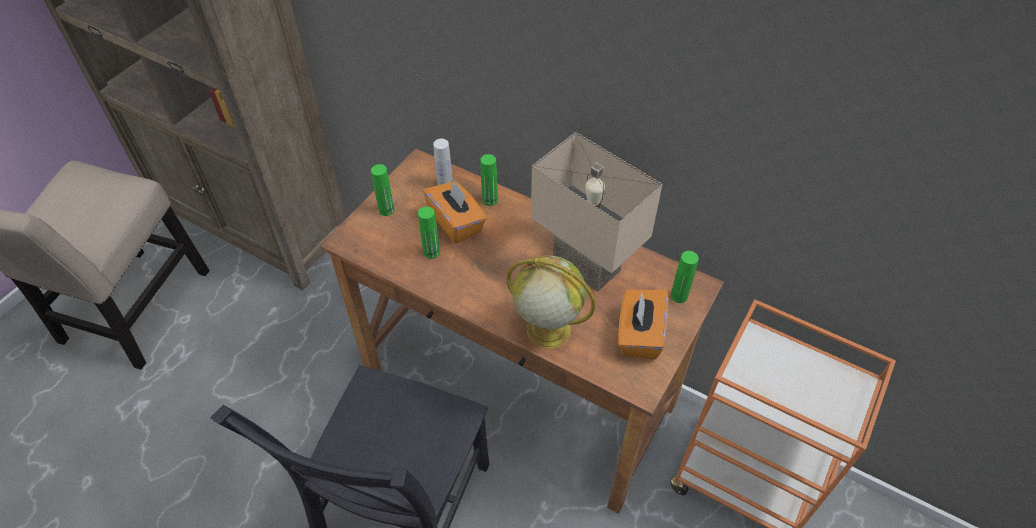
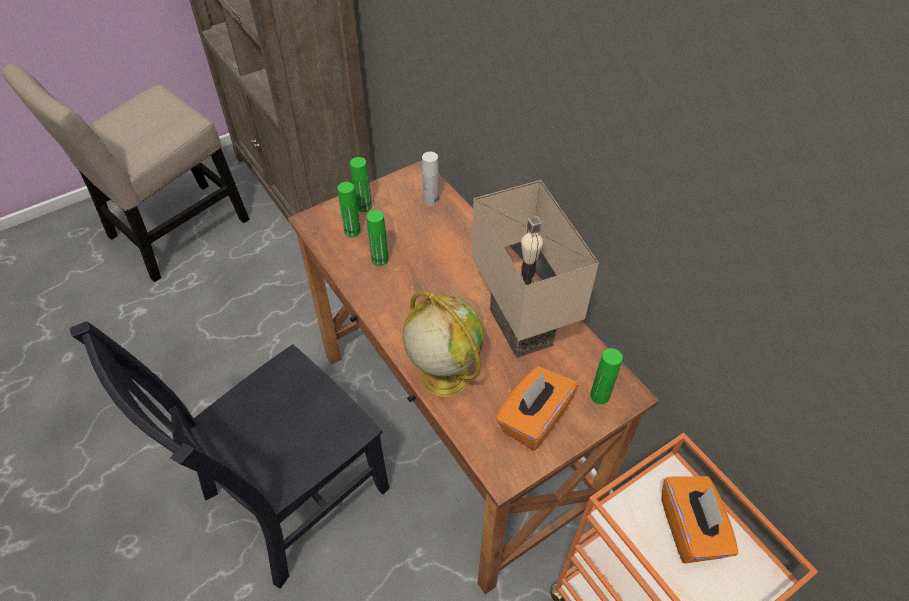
camera: 25 degrees right, 0 degrees up
(456, 223) = (419, 240): orange tissue box -> orange tissue box (691, 529)
(489, 200) = (464, 229): green bottle -> green bottle (352, 231)

